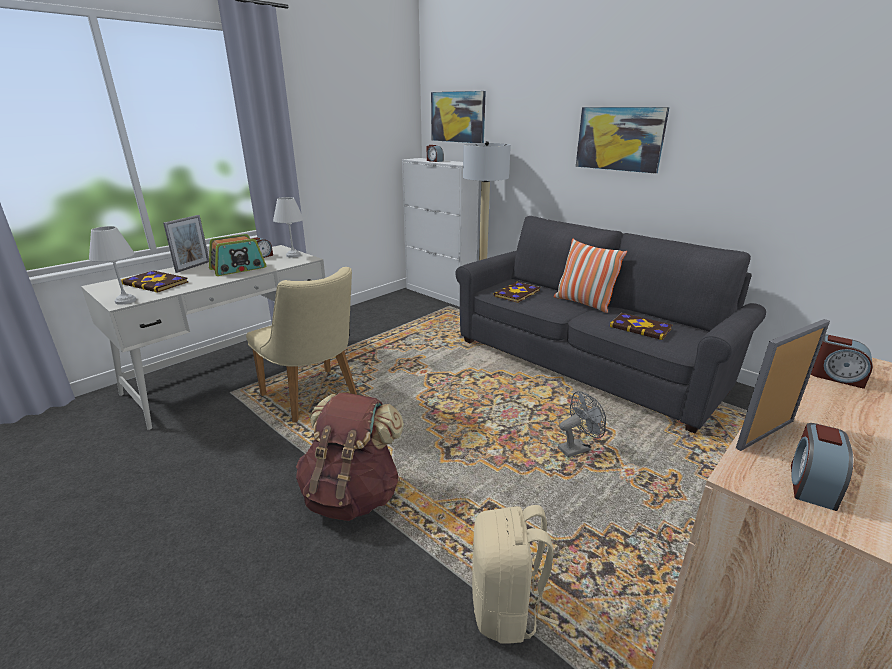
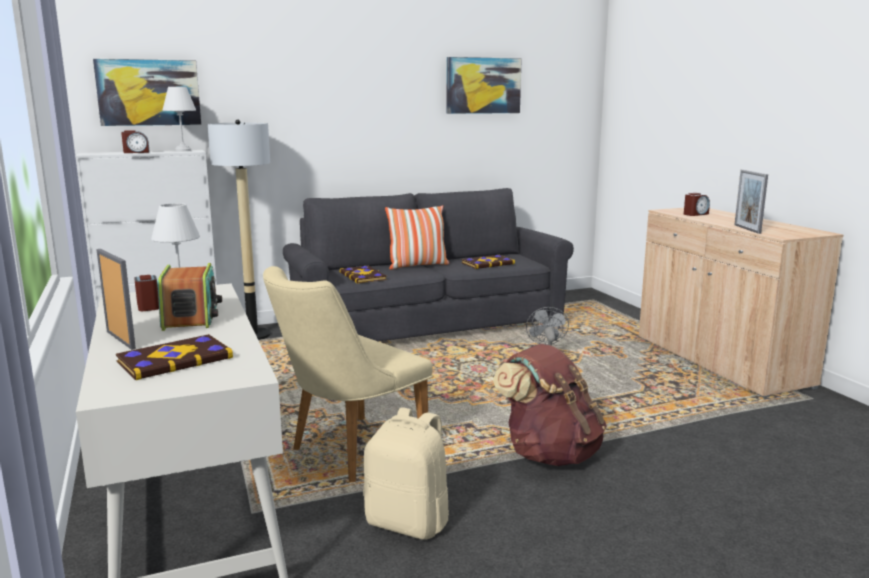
camera: 65 degrees left, 10 degrees down
(126, 301) = (244, 374): white table lamp -> white table lamp (183, 150)
(315, 399) = (348, 453): beige chair -> beige chair turned 150 degrees clockwise
(507, 607) = (696, 419): beige backpack -> beige backpack (409, 523)
(619, 139) = (376, 110): picture -> picture (483, 85)
(811, 484) = (786, 232): alarm clock -> none

